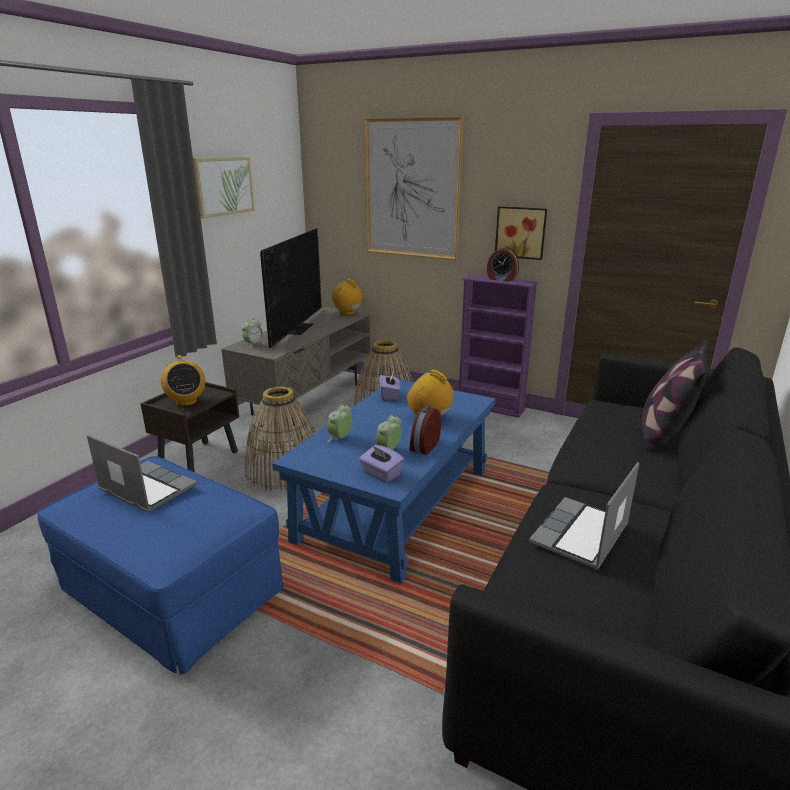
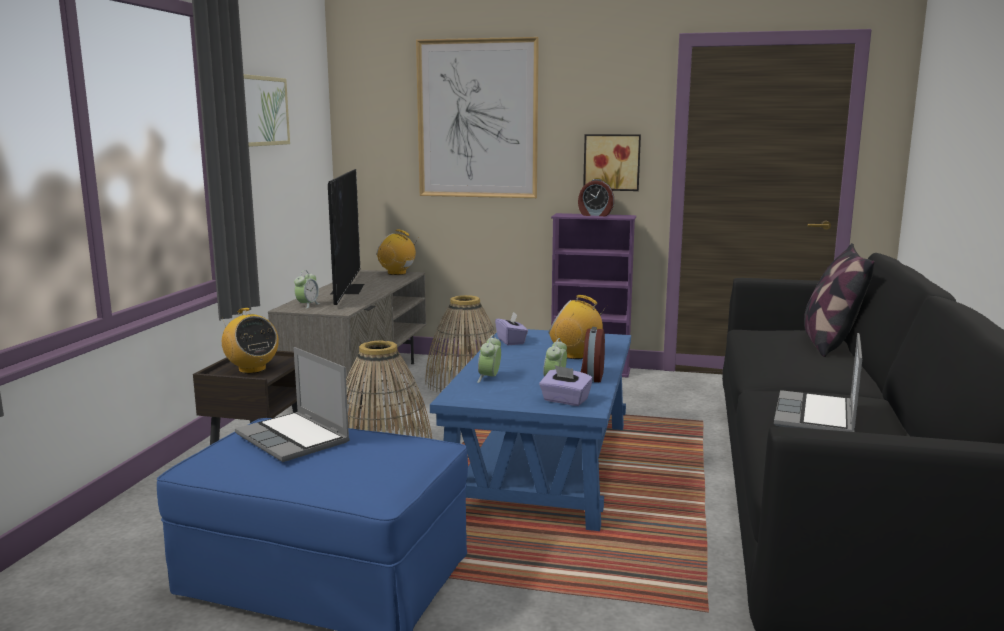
camera: 15 degrees left, 10 degrees down
(146, 489) = (294, 439): laptop -> laptop turned 150 degrees counterclockwise

